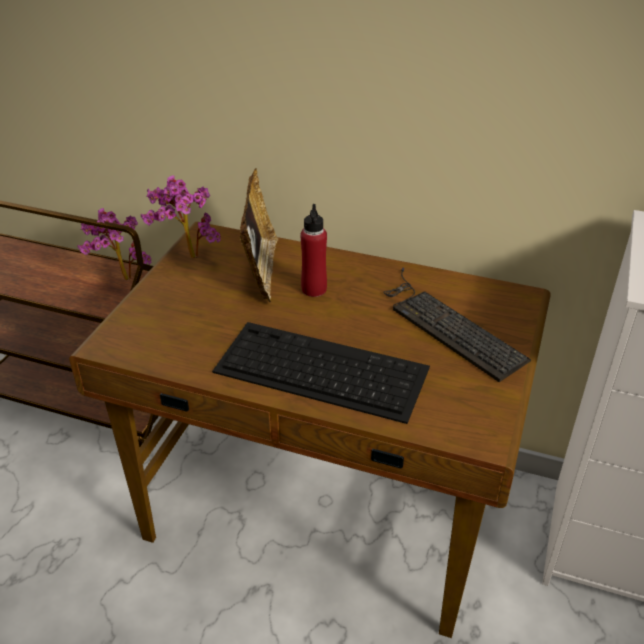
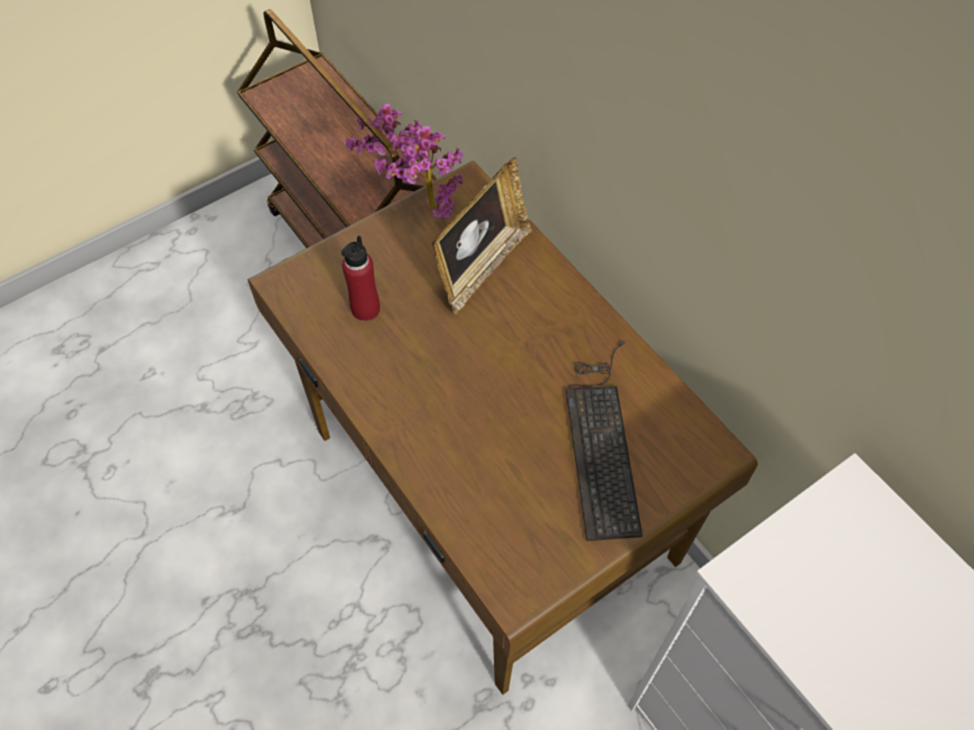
camera: 35 degrees right, 20 degrees up
(314, 289) = (512, 319): red bottle -> red bottle (365, 309)
(319, 370) = (435, 422): keyboard -> none

